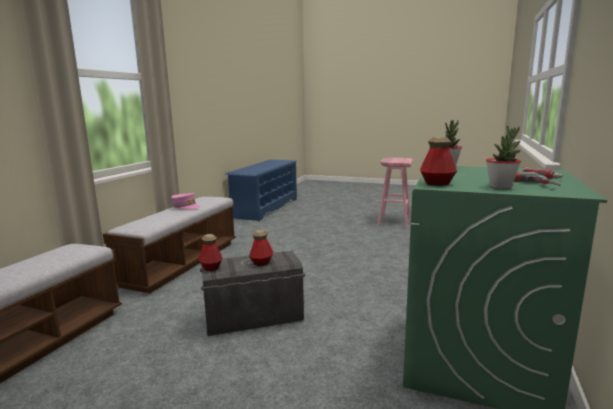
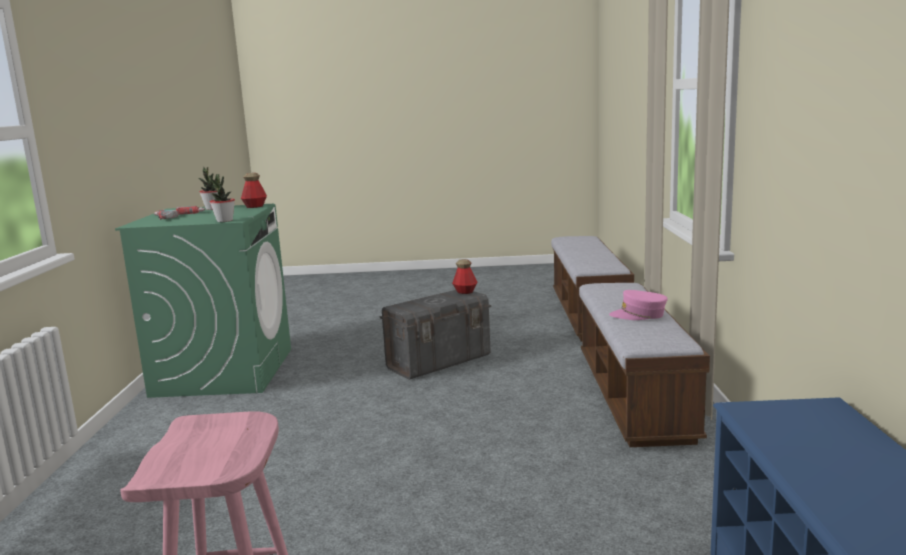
camera: 160 degrees right, 0 degrees up
(261, 263) = (423, 301): bottle -> none

